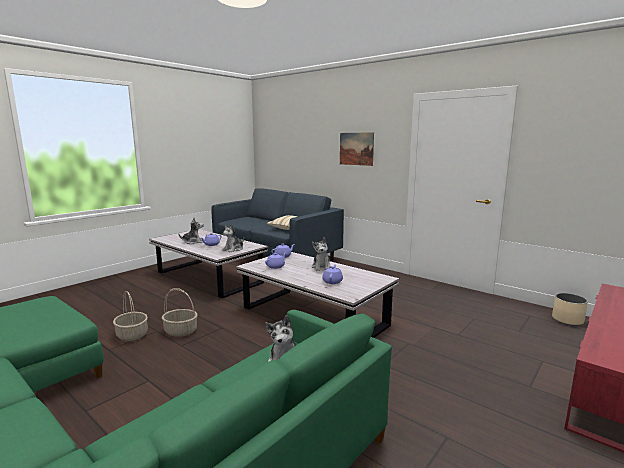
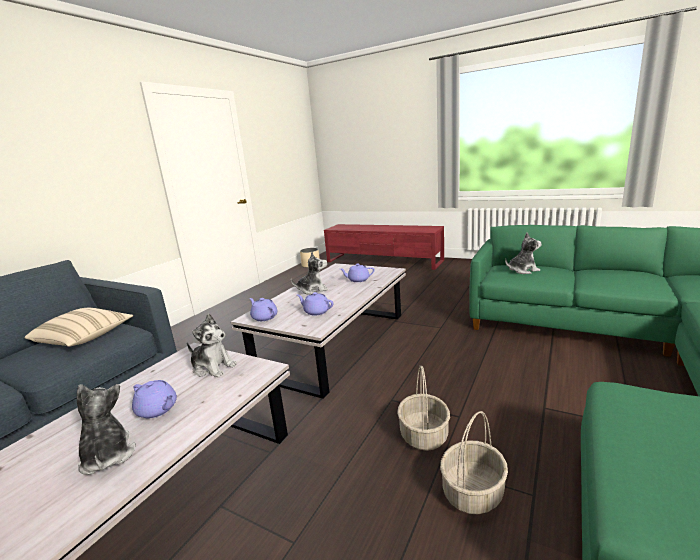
camera: 100 degrees left, 5 degrees up
(356, 149) = (67, 165): picture -> none

